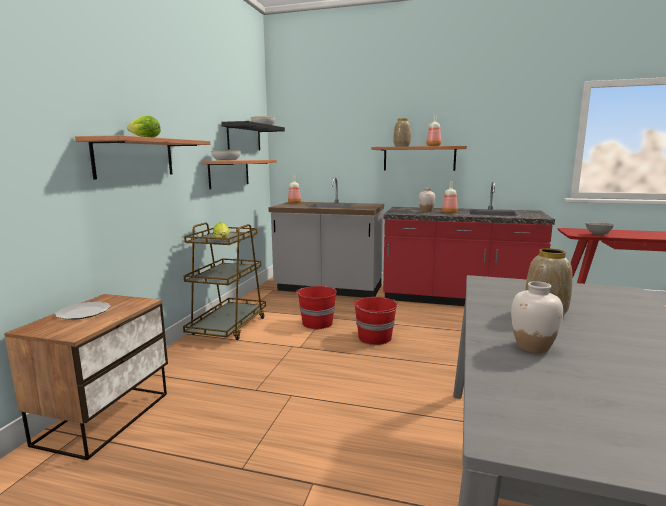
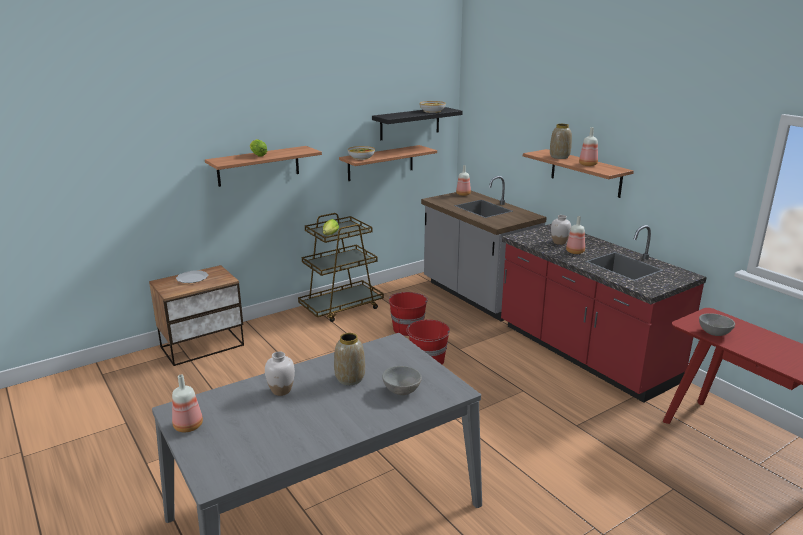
camera: 40 degrees right, 10 degrees up
(585, 443) = (189, 426): none -> bottle
(602, 304) = (402, 390): none -> grey bowl

